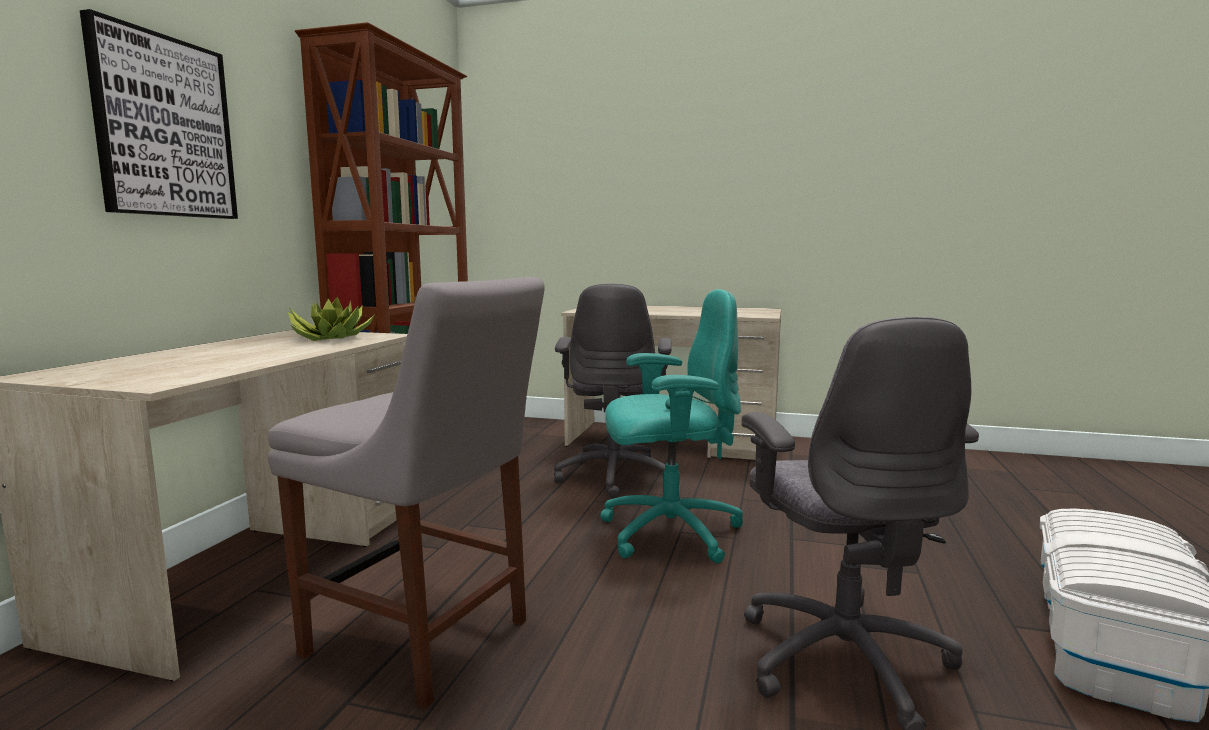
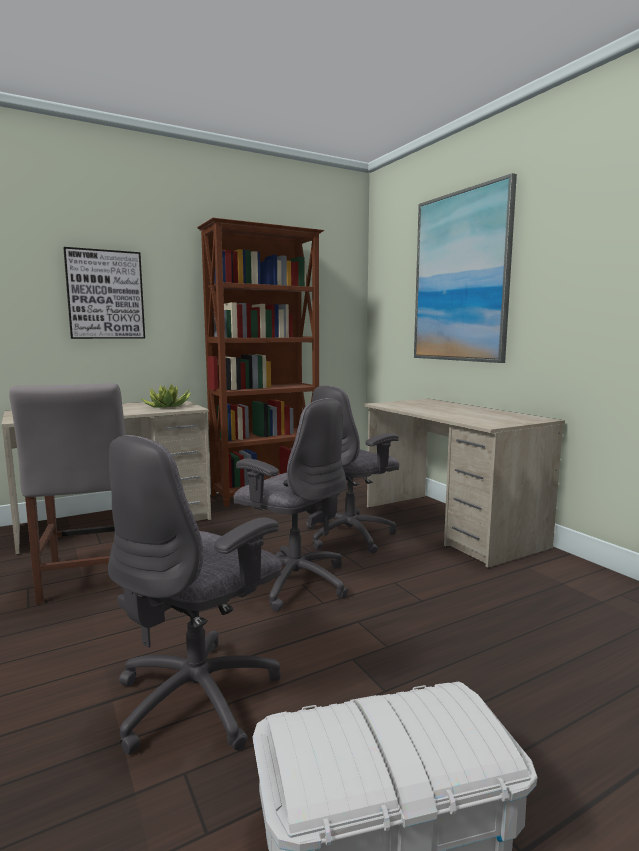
camera: 45 degrees right, 0 degrees up
(635, 160) = (461, 277): none -> picture
(668, 532) = (294, 581): turquoise office chair -> grey office chair

